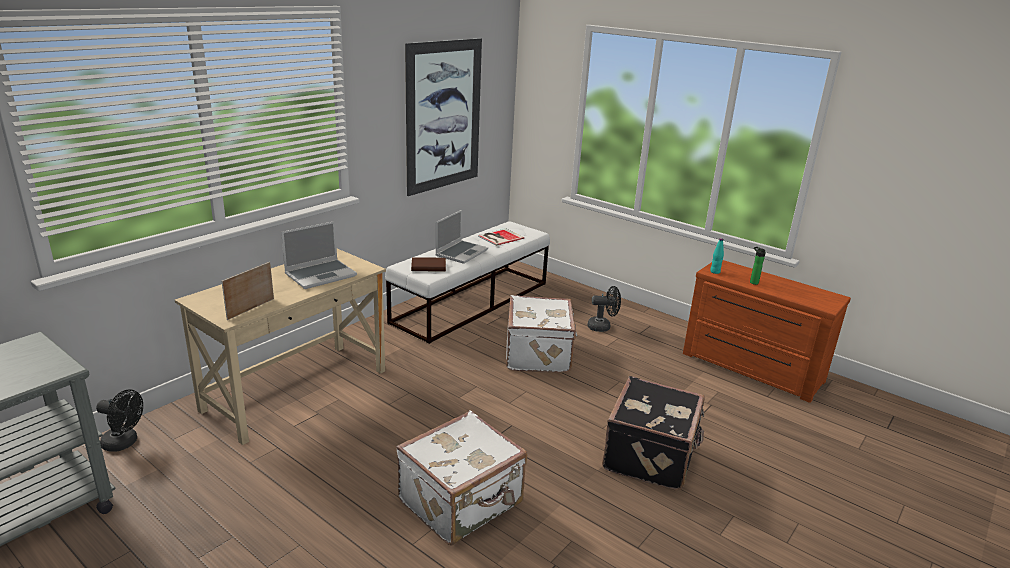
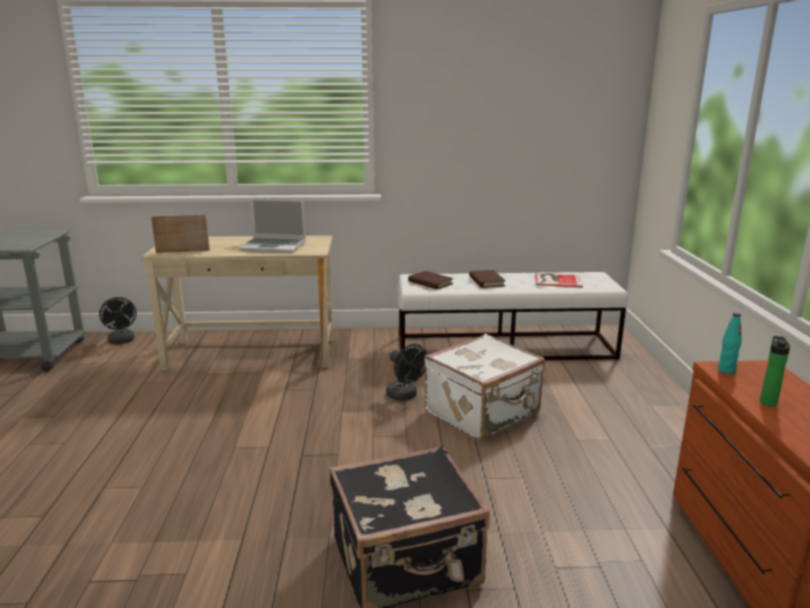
camera: 50 degrees right, 5 degrees down
(444, 116) = (515, 127): picture -> none
(461, 252) = (486, 281): laptop -> brown book
(462, 503) = (184, 484): white suitcase -> none
(602, 327) = (611, 421): black fan -> black fan (405, 396)

